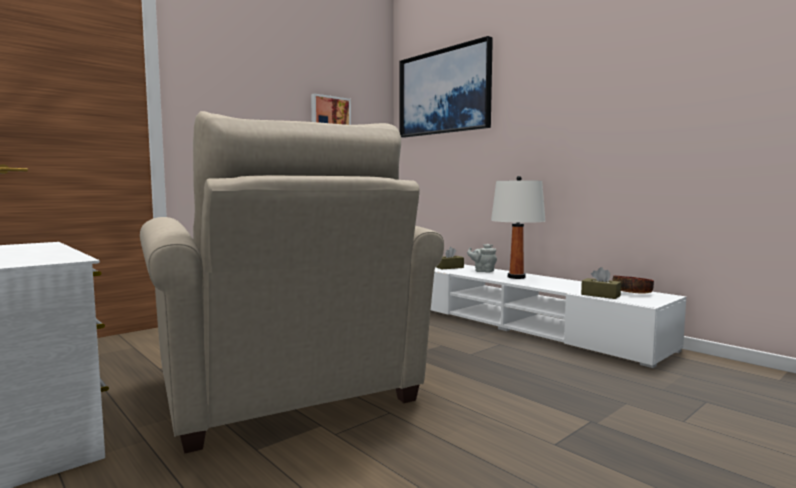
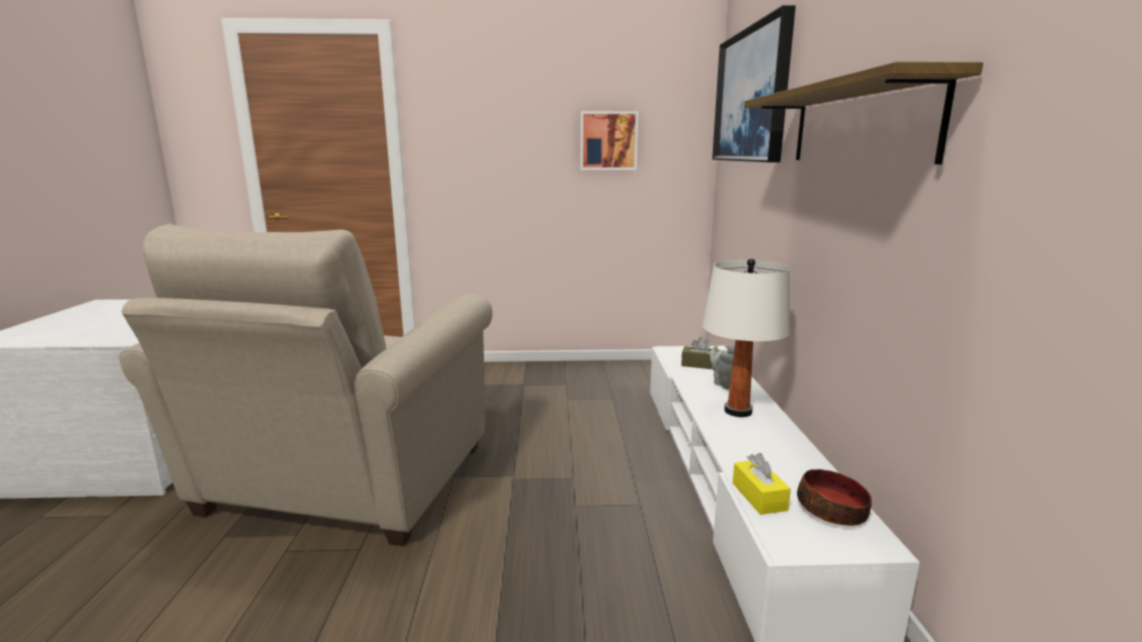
camera: 40 degrees right, 10 degrees up
(574, 97) = (858, 124): none -> shelf
(600, 295) = (759, 496): brown tissue box -> yellow tissue box

